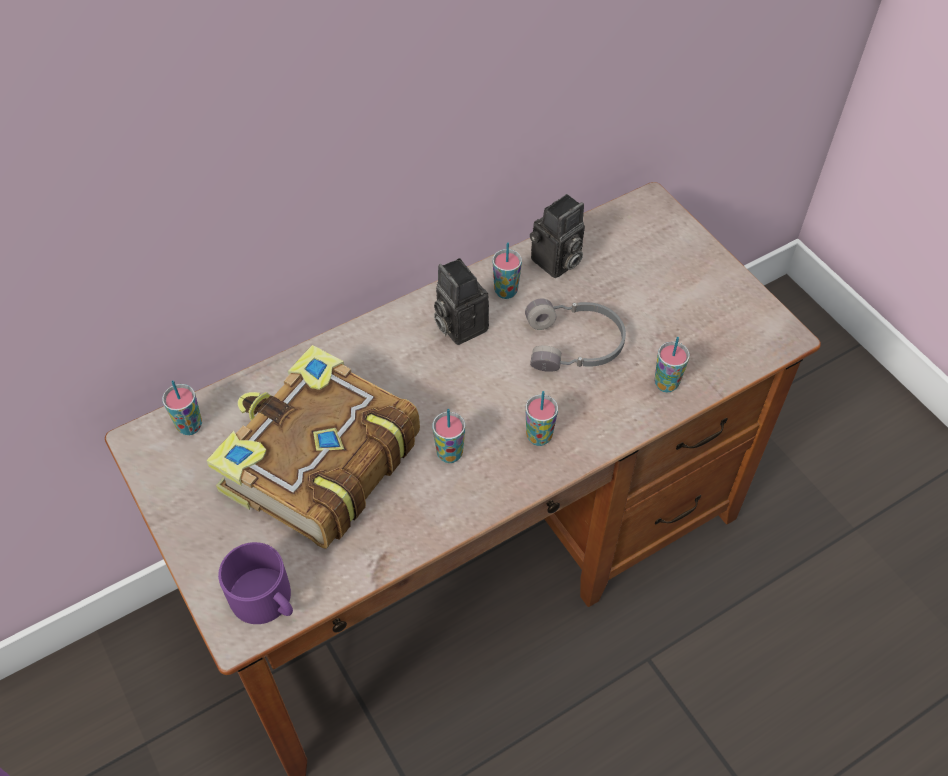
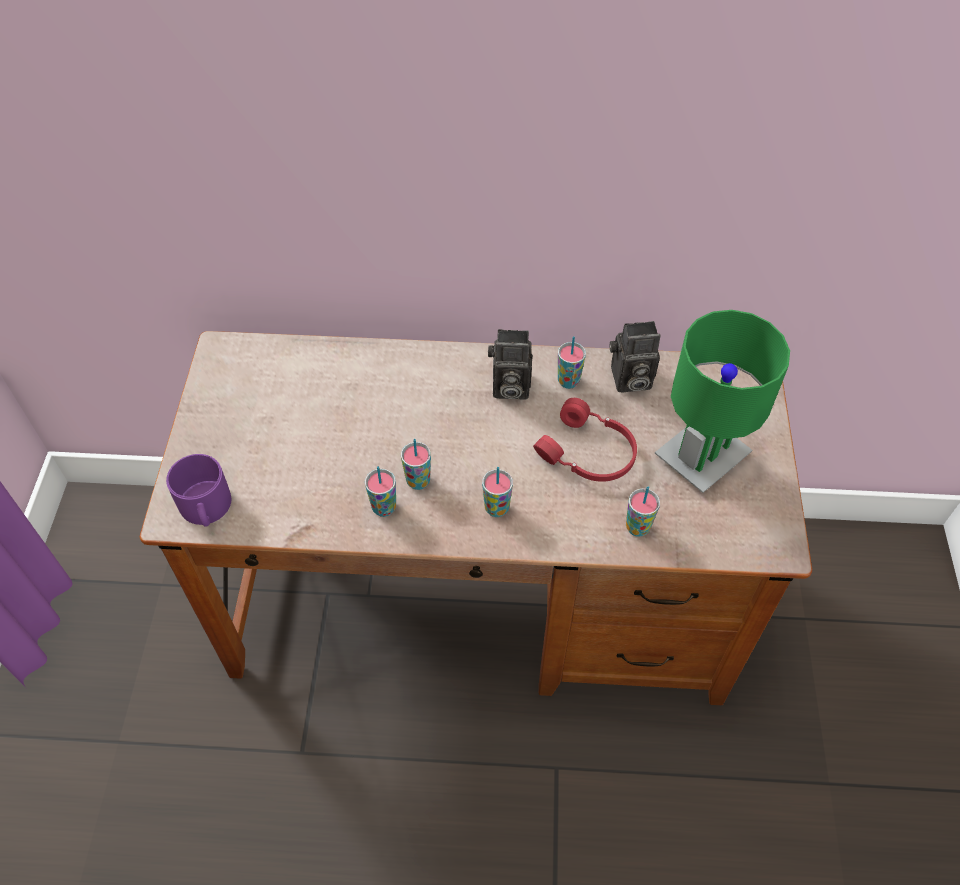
camera: 35 degrees right, 0 degrees up
(190, 426) = (258, 356): cup -> cup (384, 508)
(318, 464) = (319, 433): book -> none
(458, 325) = (508, 387): camera -> camera turned 90 degrees counterclockwise
(575, 345) = (588, 454): grey headphones -> red headphones
(668, 297) = (702, 458): none -> green table lamp

